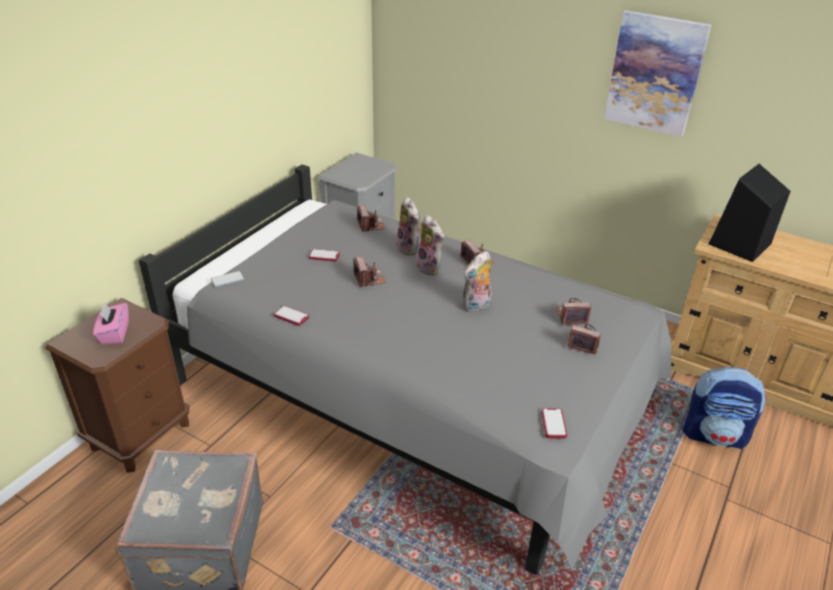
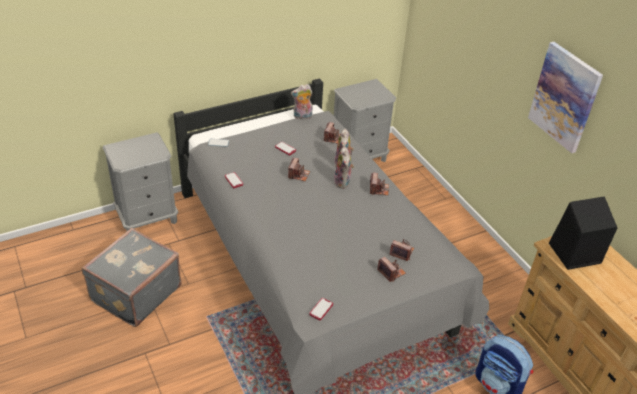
camera: 30 degrees right, 5 degrees up
(114, 333) = (138, 153): pink tissue box -> none
(140, 435) = (147, 218): brown nightstand -> grey nightstand
(477, 306) = (347, 219): plush toy -> plush toy (302, 117)

